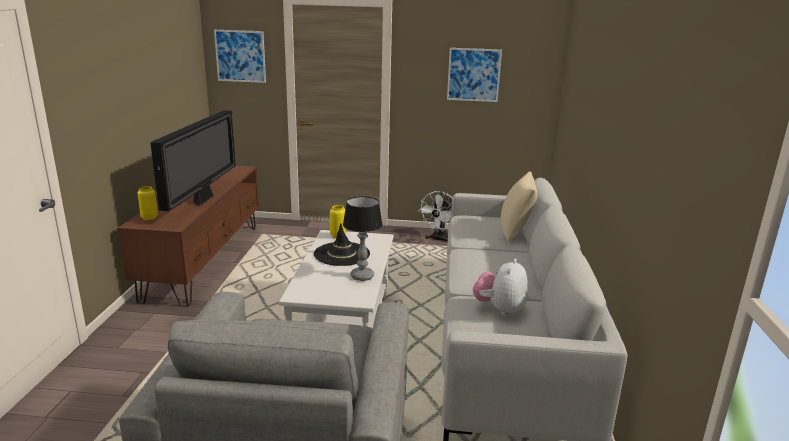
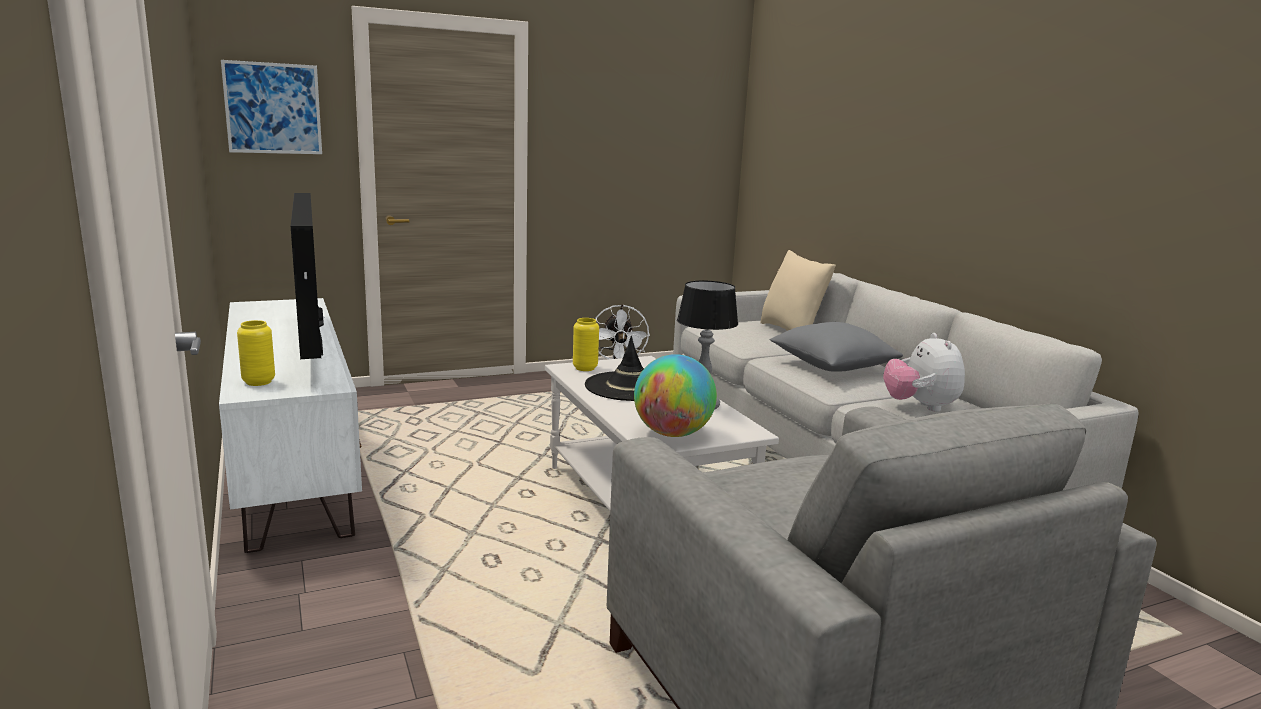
camera: 30 degrees left, 5 degrees down
(204, 260) = (292, 464): brown tv stand -> white tv stand
(314, 291) = (672, 434): none -> globe
(473, 75) = (641, 137): picture -> none
(493, 265) = (832, 366): none -> grey pillow

